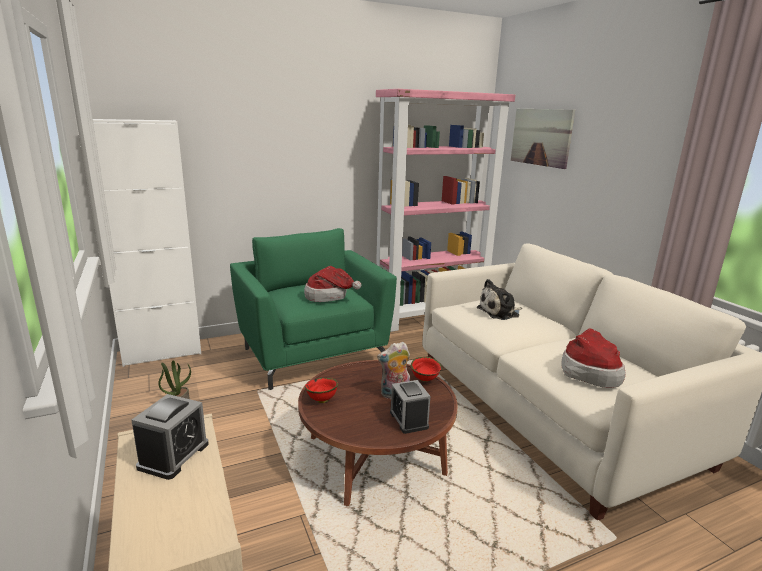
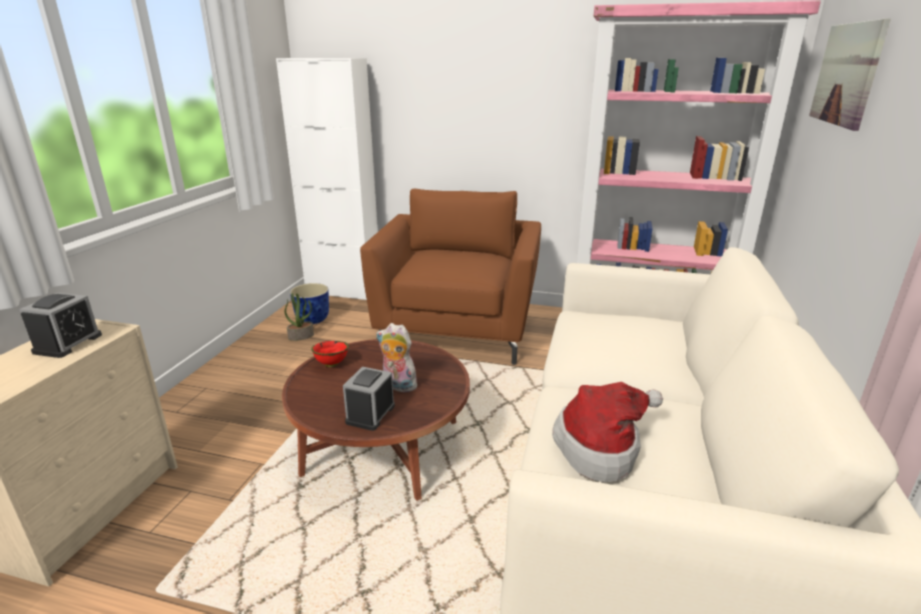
camera: 40 degrees right, 5 degrees up
(168, 386) = (313, 320): none -> planter
(174, 455) = (68, 343): alarm clock -> alarm clock turned 45 degrees counterclockwise
(313, 354) = (457, 331): green armchair -> brown armchair
(329, 296) = (457, 267): hat -> none
(425, 379) = (450, 383): red bowl -> none
(500, 312) = (623, 336): plush toy -> none

